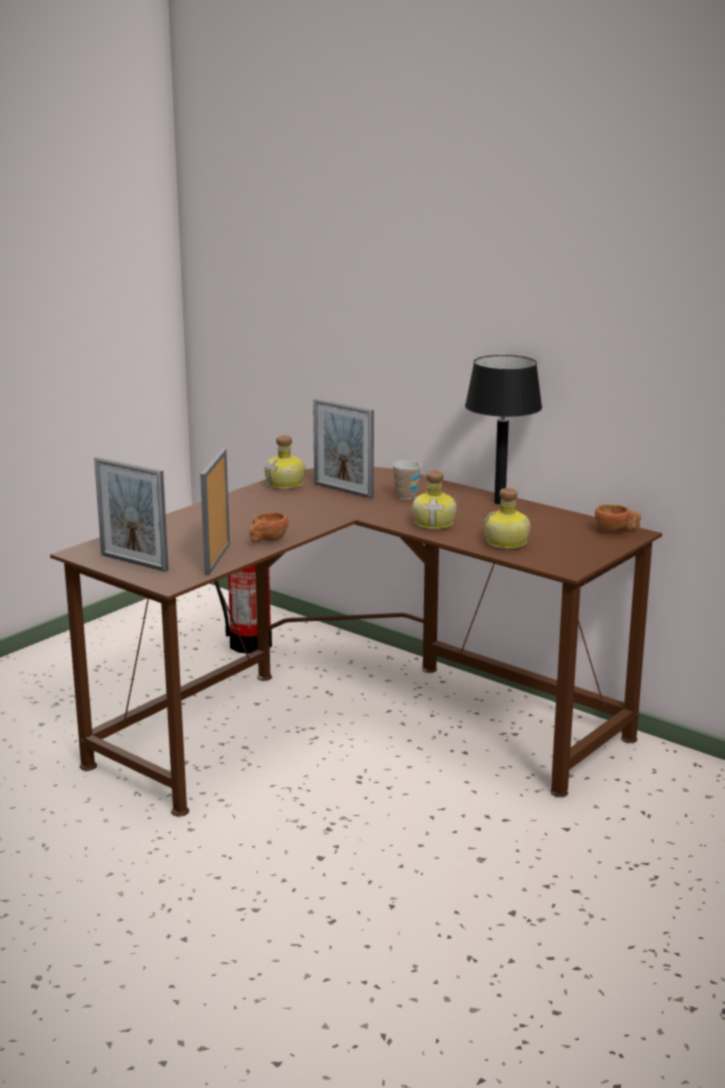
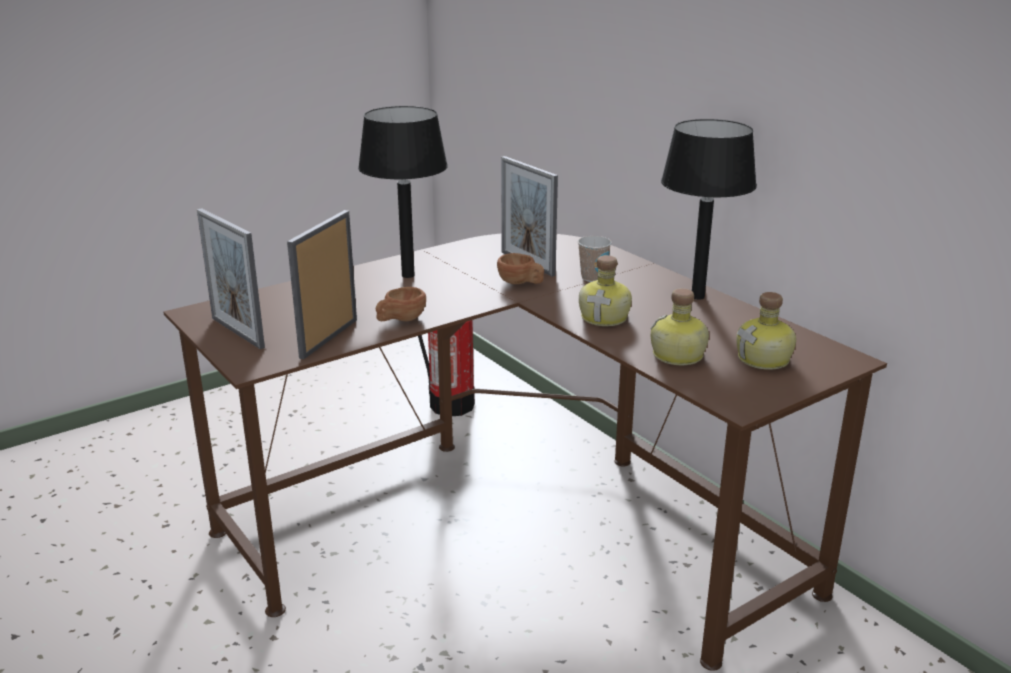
camera: 15 degrees right, 5 degrees up
(246, 508) = (407, 275): none -> black table lamp
(286, 484) = (471, 250): bottle -> bottle (765, 360)
(616, 531) = (827, 353): brown cup -> brown cup (520, 283)

